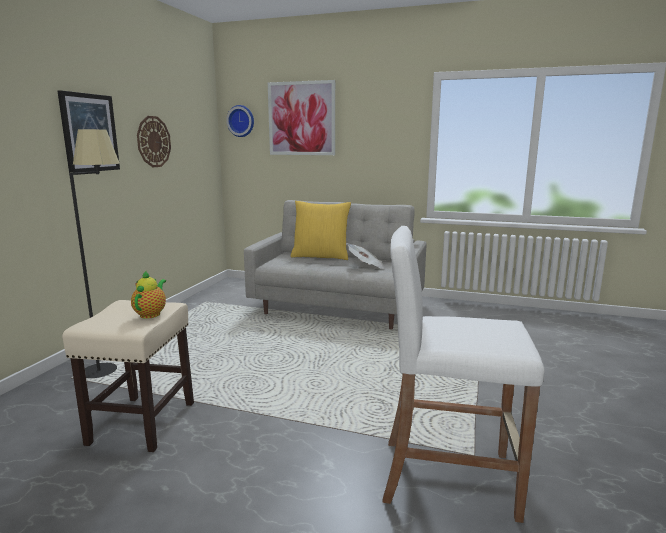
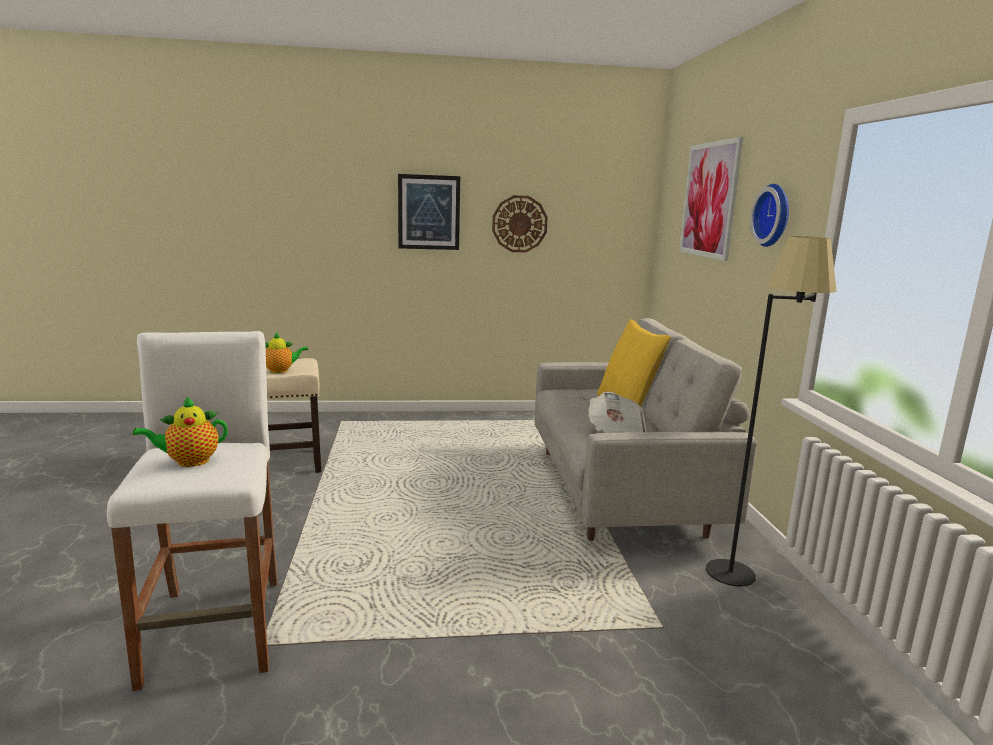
camera: 65 degrees right, 0 degrees up
(113, 372) = (359, 430): black floor lamp -> black floor lamp (744, 585)
(241, 121) = (670, 201): wall clock -> wall clock (774, 215)
(480, 330) = (189, 461): none -> teapot

